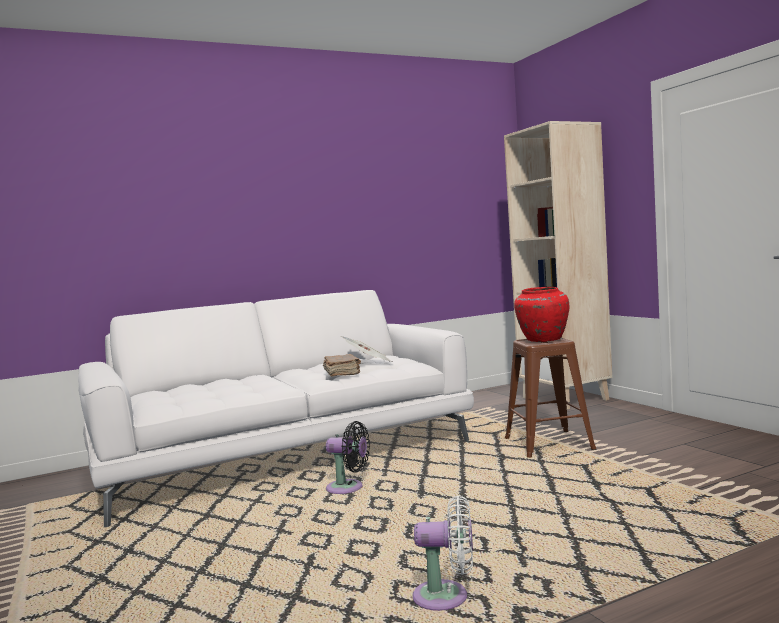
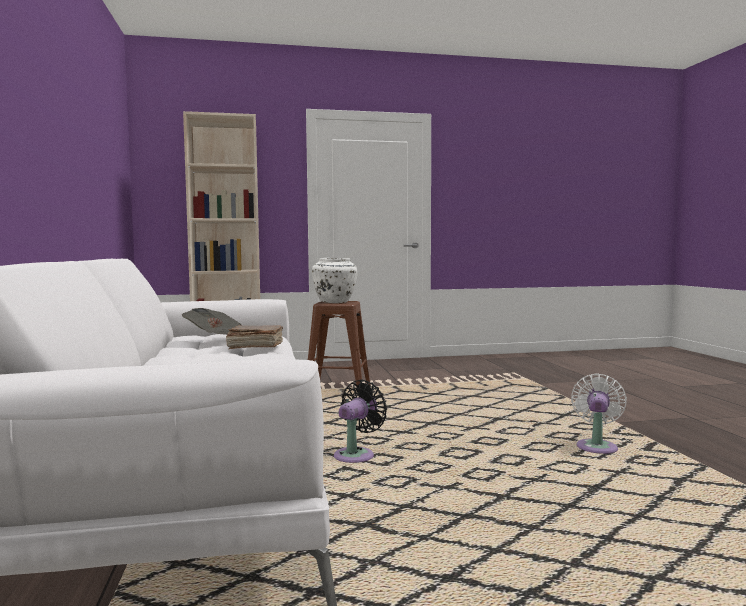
camera: 75 degrees left, 0 degrees up
(542, 340) = (334, 302): red vase -> white vase

